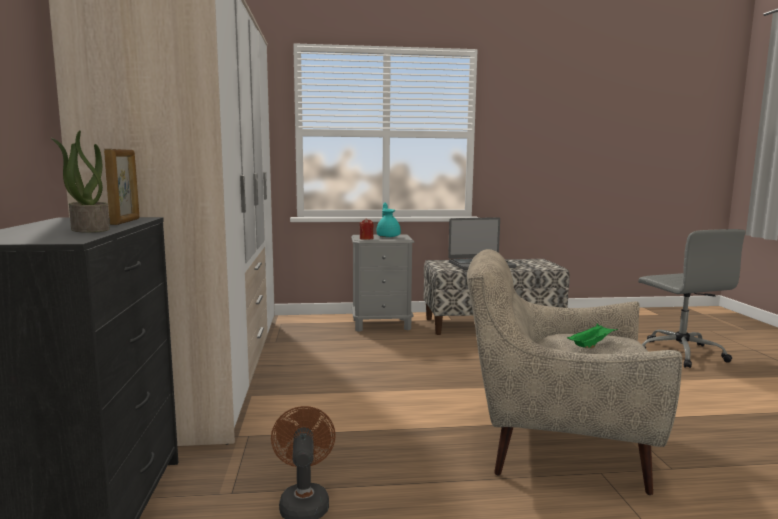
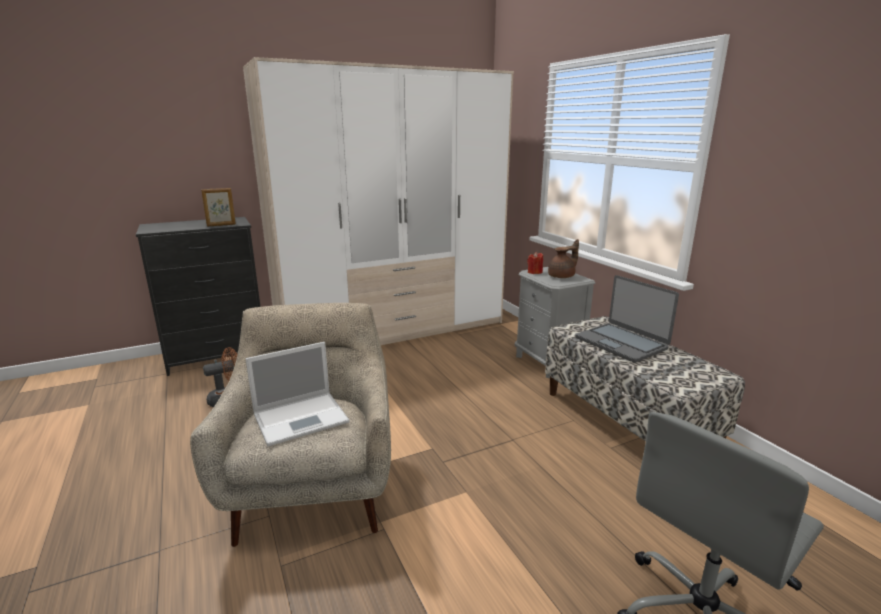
camera: 70 degrees right, 10 degrees up
(89, 229) = (186, 227): potted plant -> none
(388, 236) = (562, 276): turquoise teapot -> brown teapot
(591, 345) = (302, 417): green tray -> laptop

